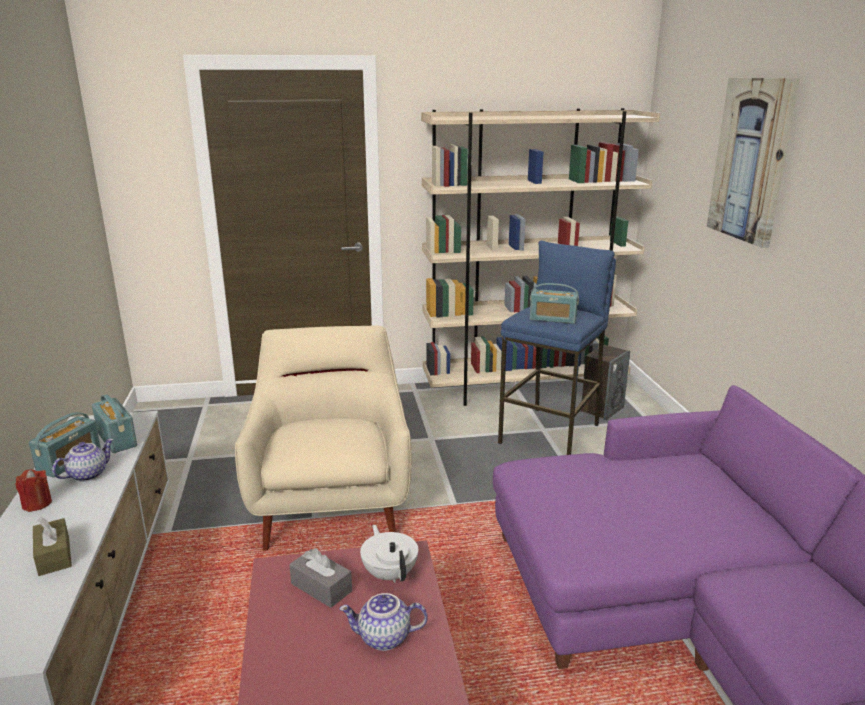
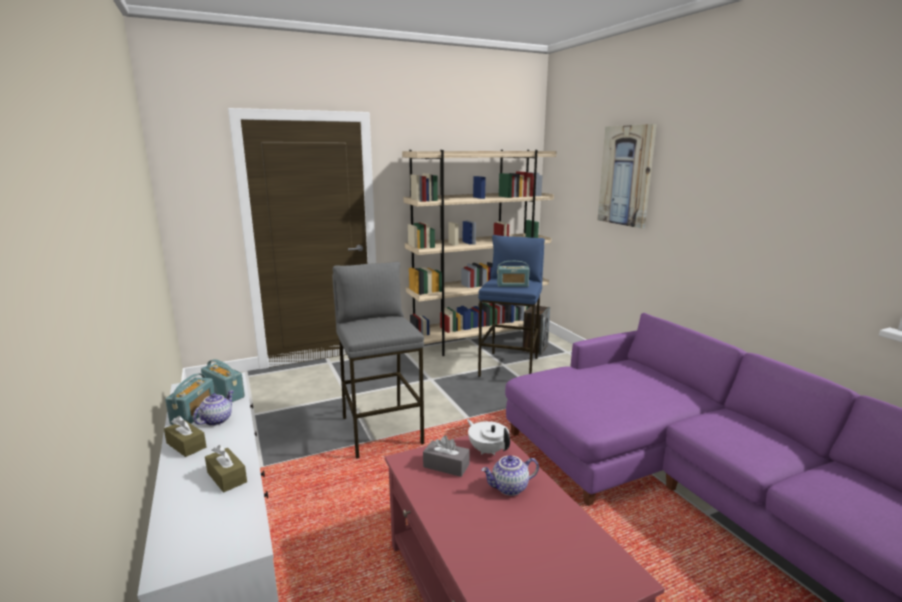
camera: 15 degrees left, 5 degrees down
(37, 504) = (186, 445): red candle -> brown tissue box
(332, 504) = (381, 430): beige armchair -> grey stool

